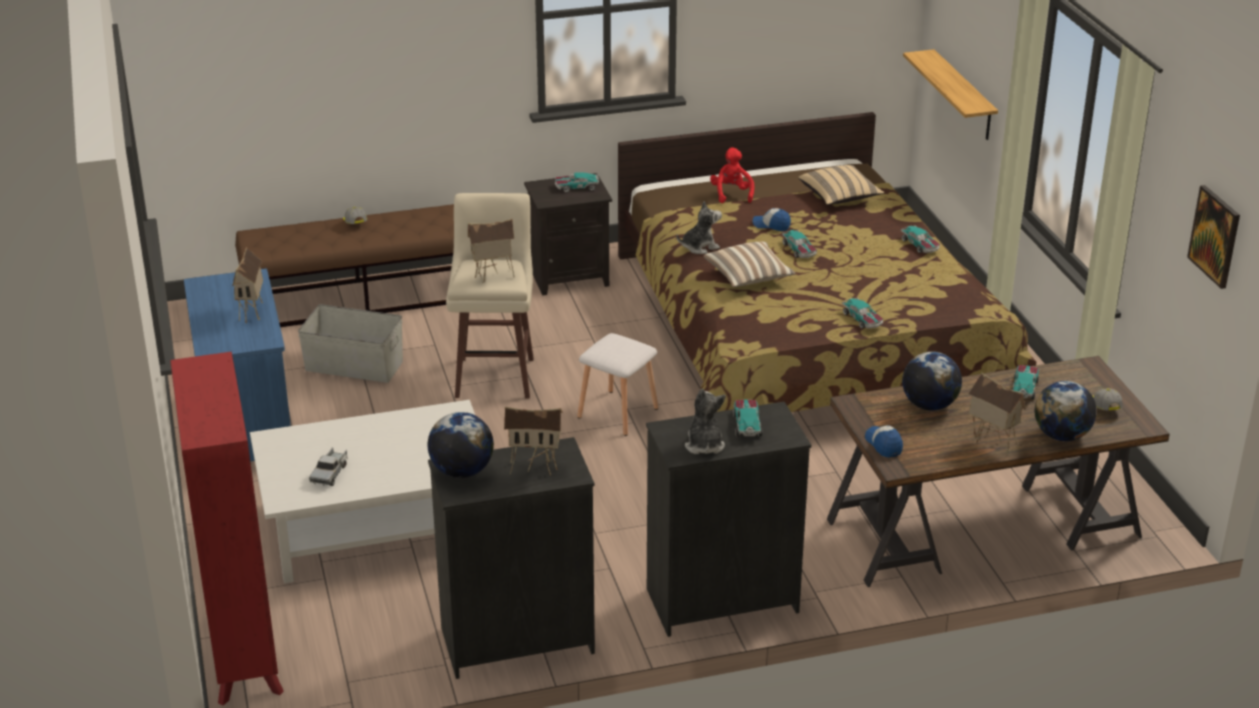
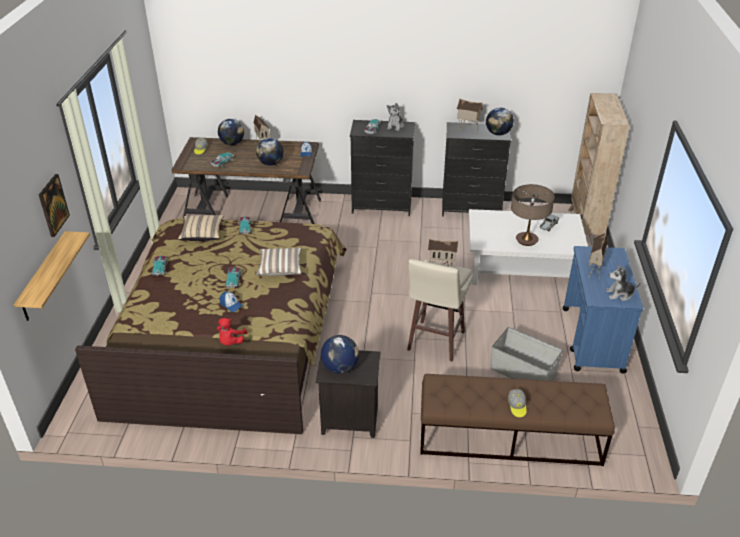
camera: 160 degrees left, 5 degrees up
(244, 650) = (585, 227): red bookcase -> beige bookcase
(369, 435) = (526, 240): none -> table lamp
(576, 187) = (340, 367): toy car -> globe
(618, 412) = (376, 301): white stool -> none
(699, 247) = (290, 298): plush toy -> plush toy (619, 294)
(839, 197) = (163, 320): beige pillow -> beige pillow (202, 234)
(1215, 236) = (144, 73): picture -> picture (53, 205)

